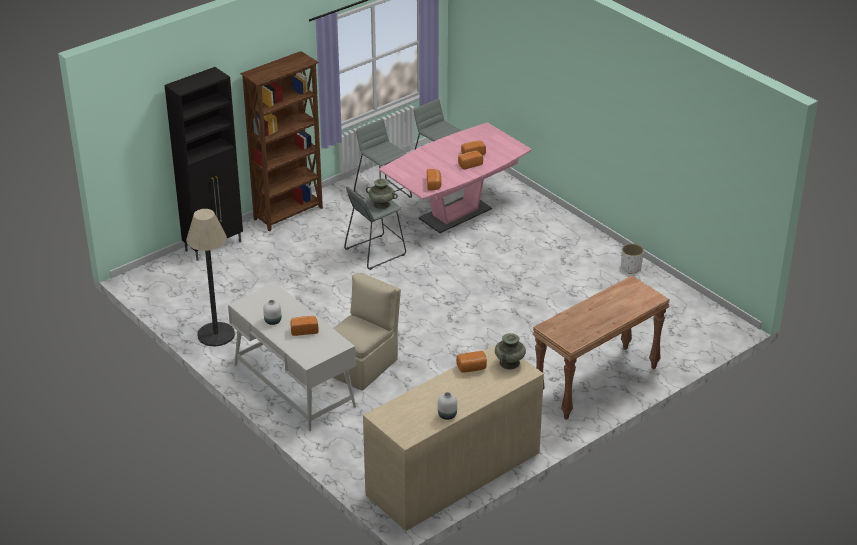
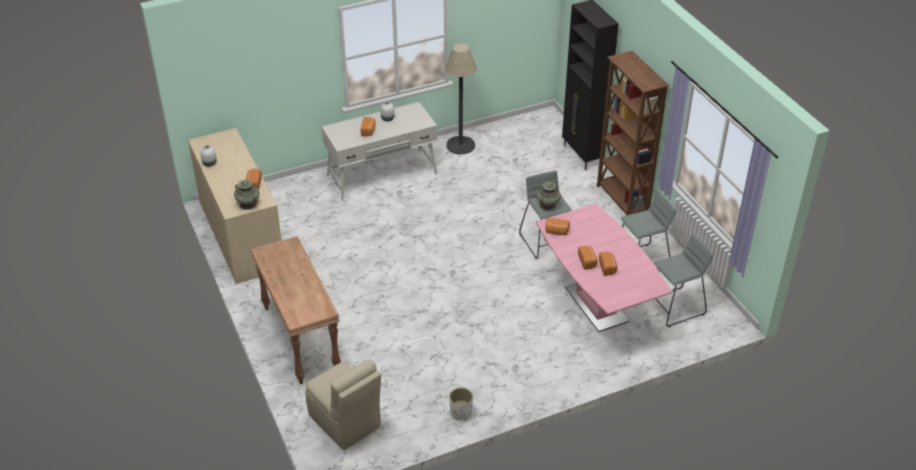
camera: 105 degrees right, 5 degrees up
(363, 365) = (388, 211): beige chair -> beige chair (345, 422)

